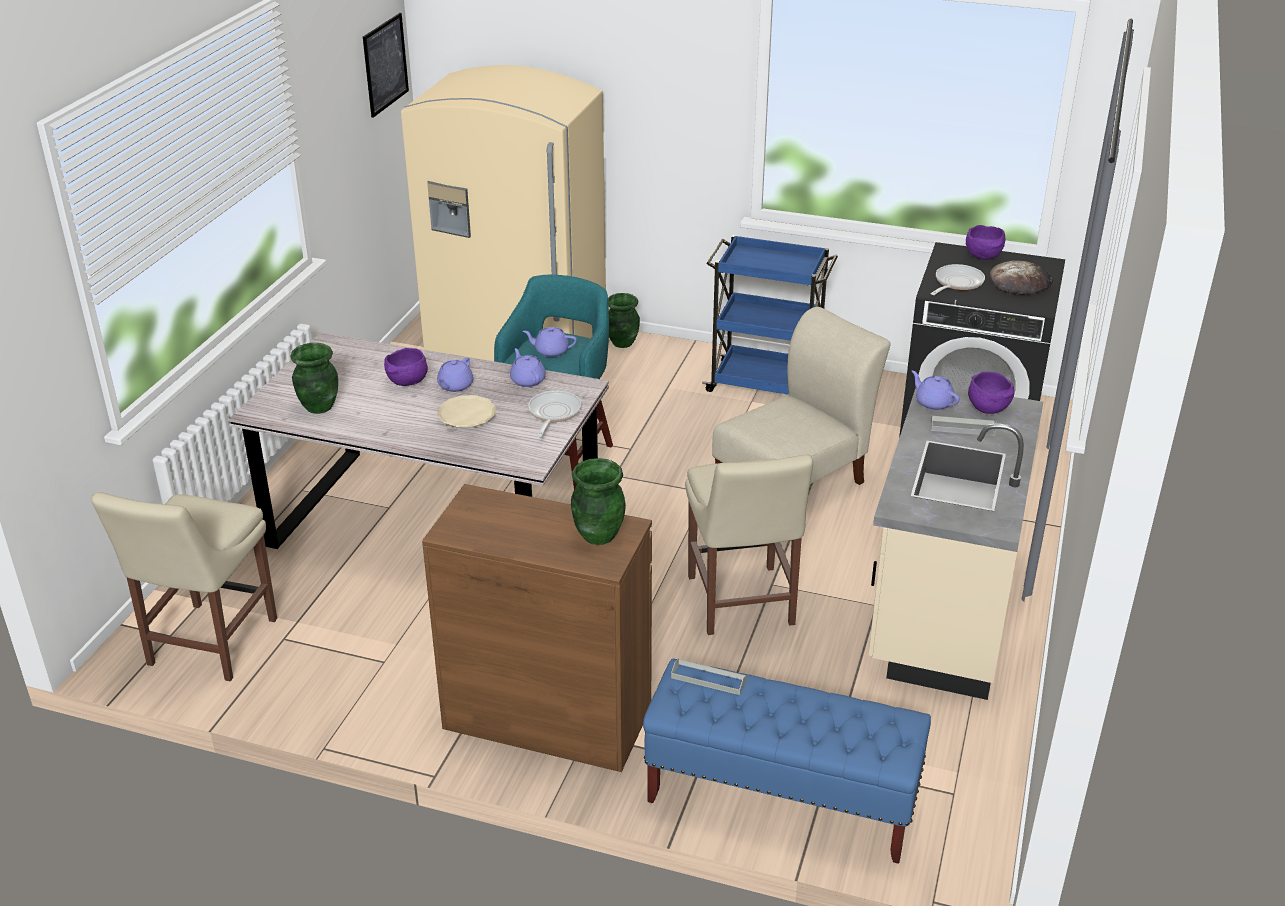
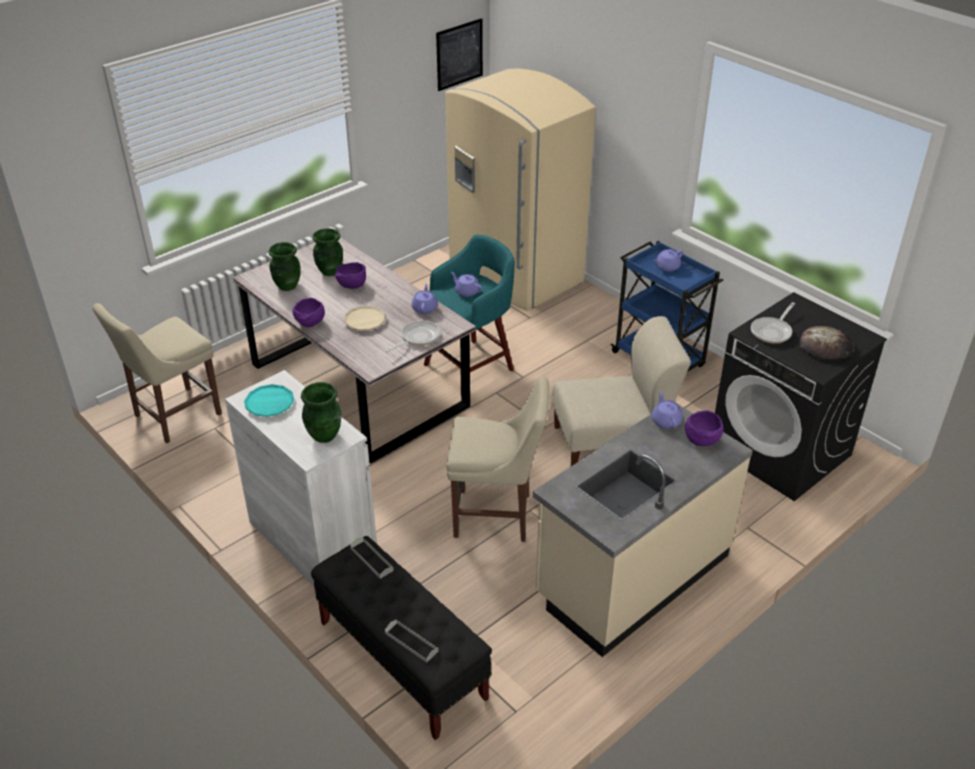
camera: 30 degrees right, 5 degrees up
(455, 386) = (377, 298): purple teapot -> purple teapot (667, 267)
(489, 525) = (269, 403): none -> turquoise plate
(547, 718) = (312, 541): brown cabinet -> white cabinet
(622, 343) = (585, 296): green vase -> green vase (329, 271)
(741, 604) = (497, 516): beige chair -> beige chair turned 105 degrees counterclockwise
(780, 799) = (401, 660): blue bench -> black bench
(956, 283) = (772, 331): frying pan -> frying pan turned 150 degrees clockwise
(962, 428) = (666, 448): grey tray -> grey tray (411, 642)
(984, 257) = (819, 316): purple bowl -> purple bowl (310, 324)

